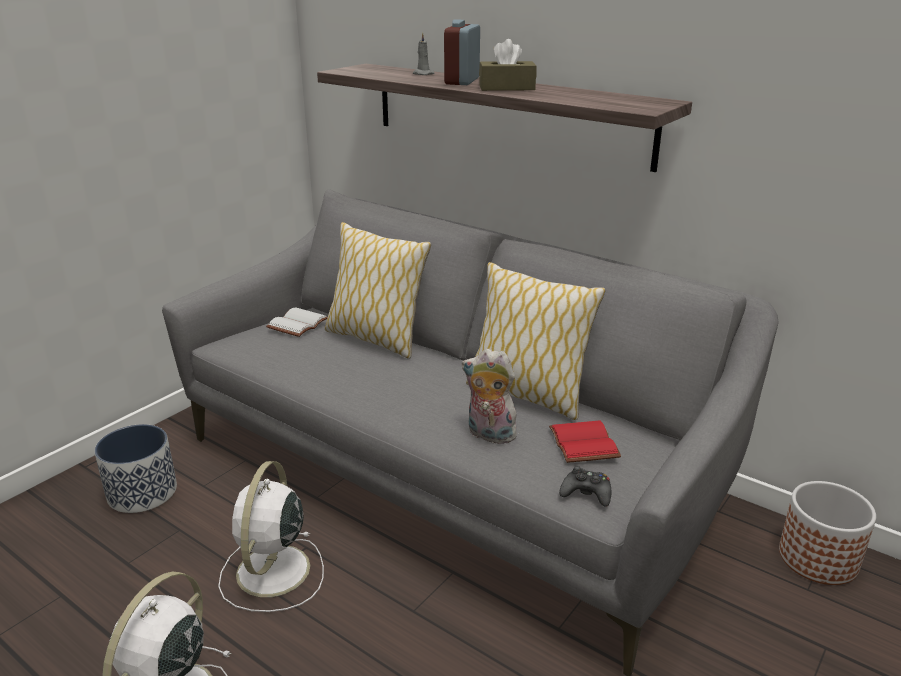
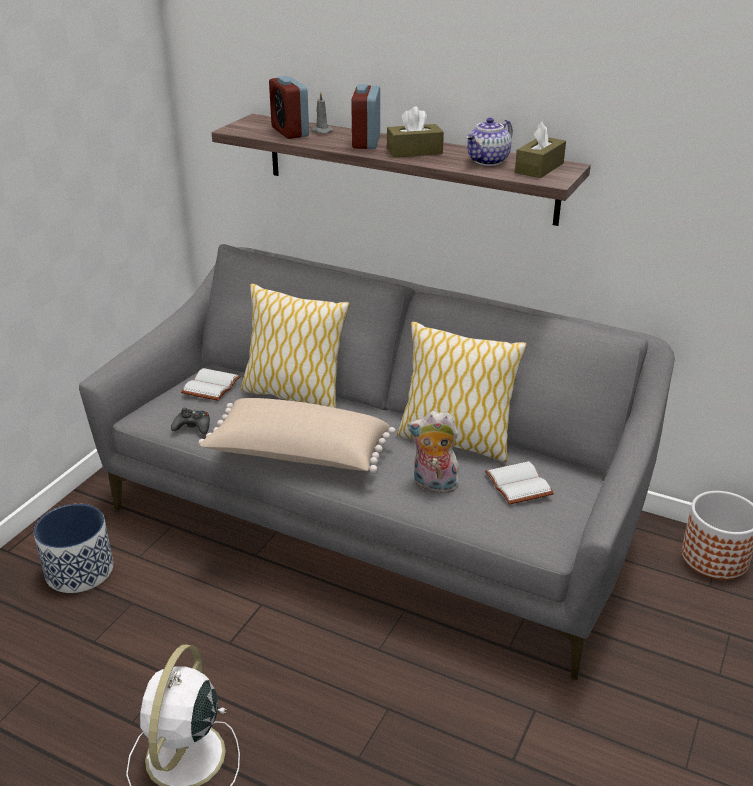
camera: 10 degrees left, 5 degrees up
(272, 573) = (238, 632): white fan -> none
(356, 393) = (298, 456): none -> beige pillow
(392, 73) = (290, 132): none -> alarm clock
(580, 96) = (488, 161): none -> teapot
(586, 443) = (520, 484): red book -> white book
(586, 493) = (532, 530): black game controller -> black game controller (193, 427)
(633, 101) = (539, 168): none -> brown tissue box

